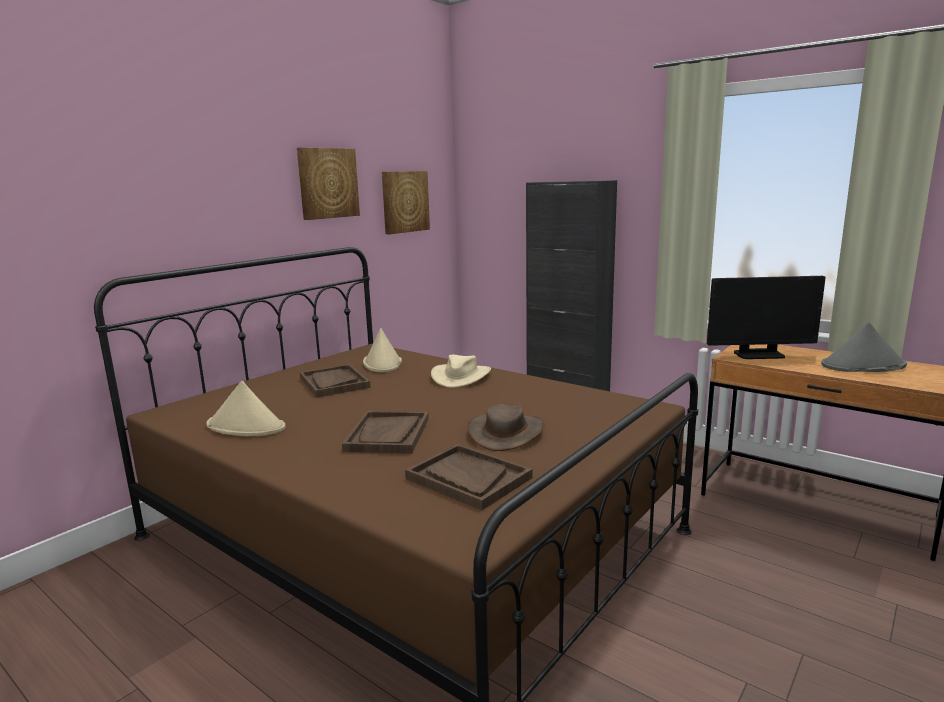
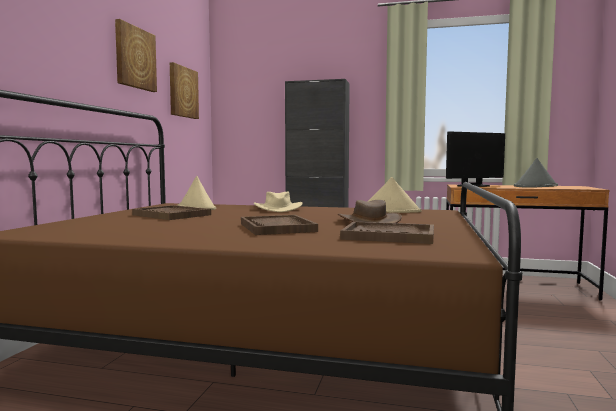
camera: 25 degrees left, 10 degrees down
(246, 426) = (128, 232): beige hat -> beige hat (390, 212)

